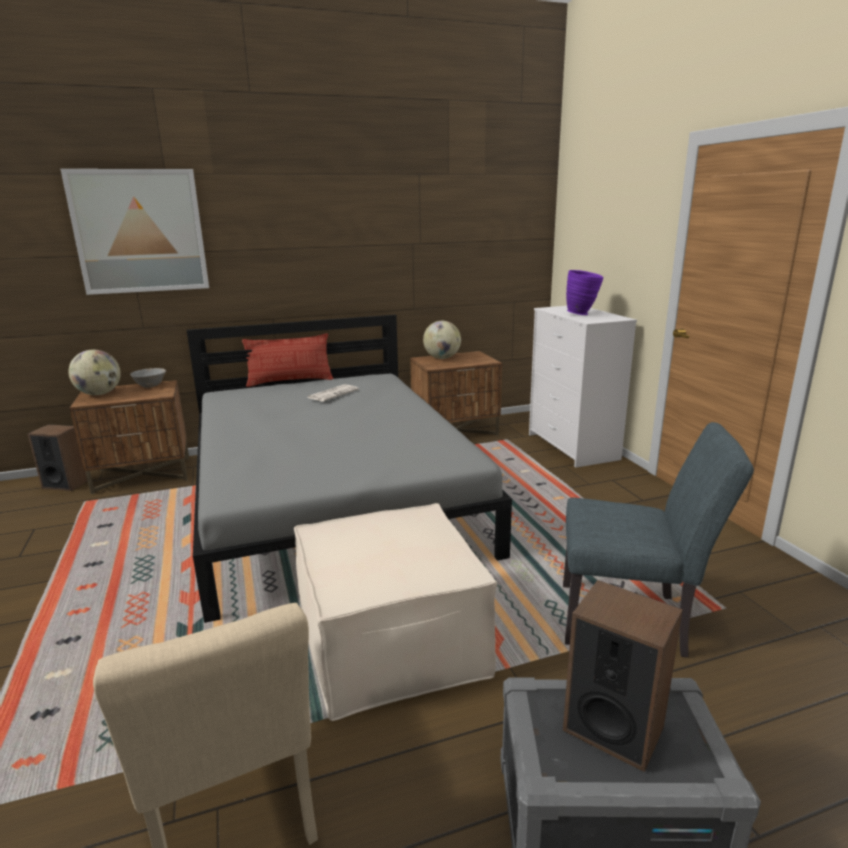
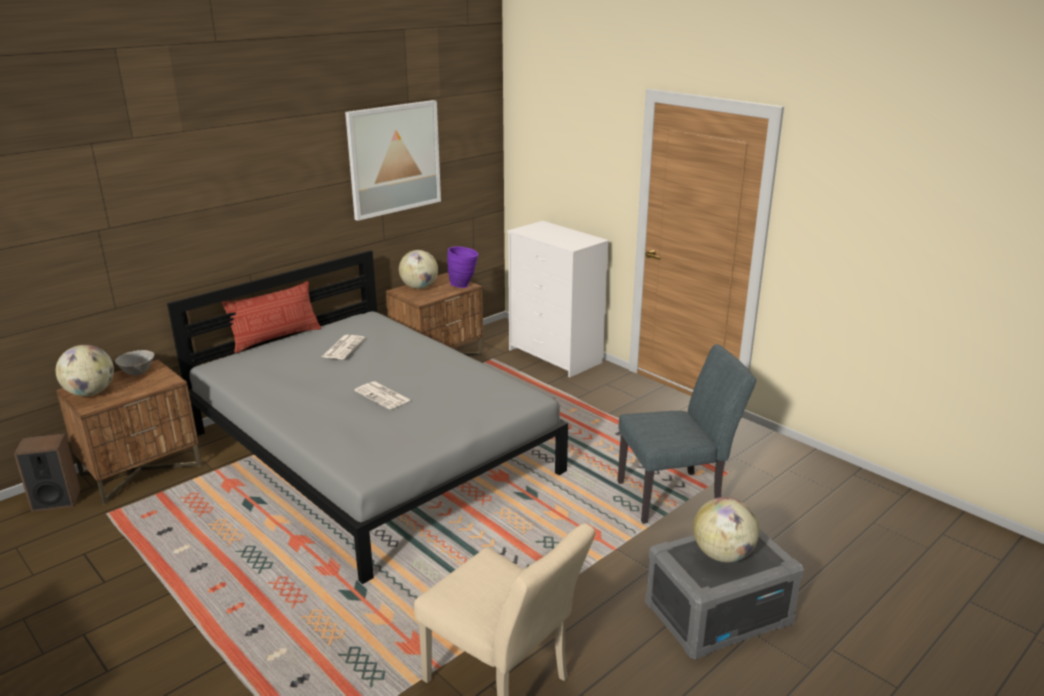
camera: 25 degrees left, 5 degrees up
(140, 232) = (109, 205): picture -> picture (394, 159)
(324, 434) = (383, 396): none -> newspaper
(392, 643) = (524, 556): beige ottoman -> none
(582, 314) = (559, 236): purple vase -> purple vase (464, 285)
(613, 728) = (722, 555): speaker -> globe

